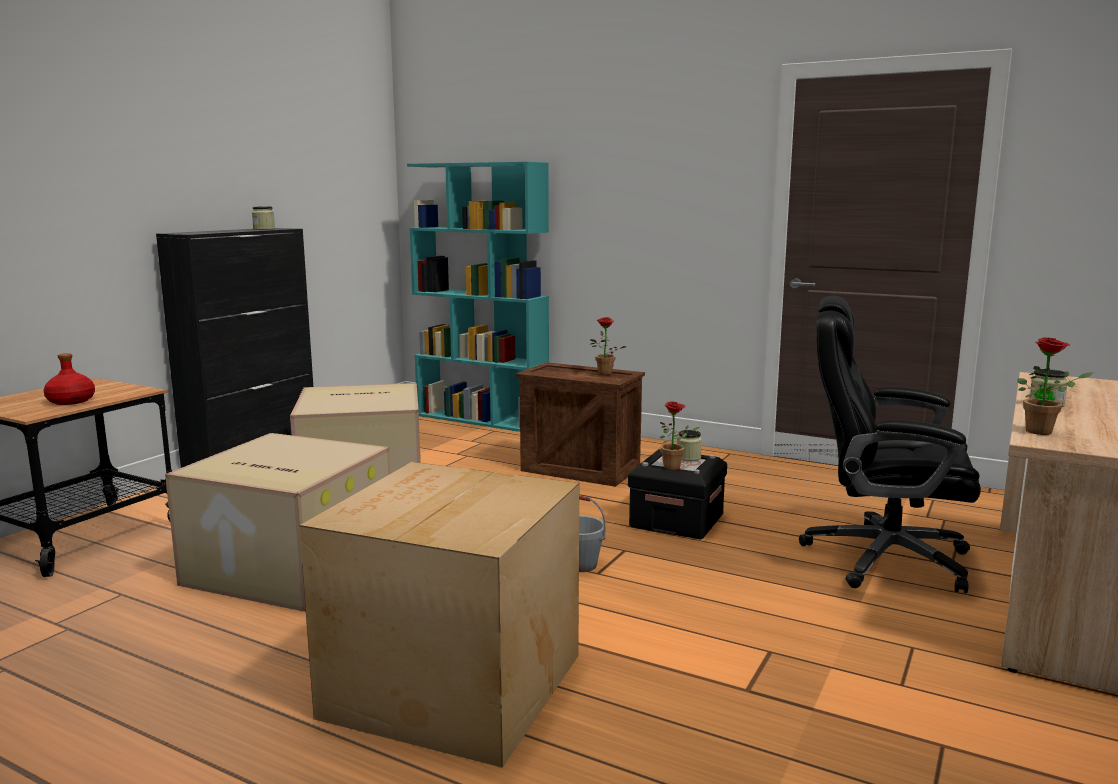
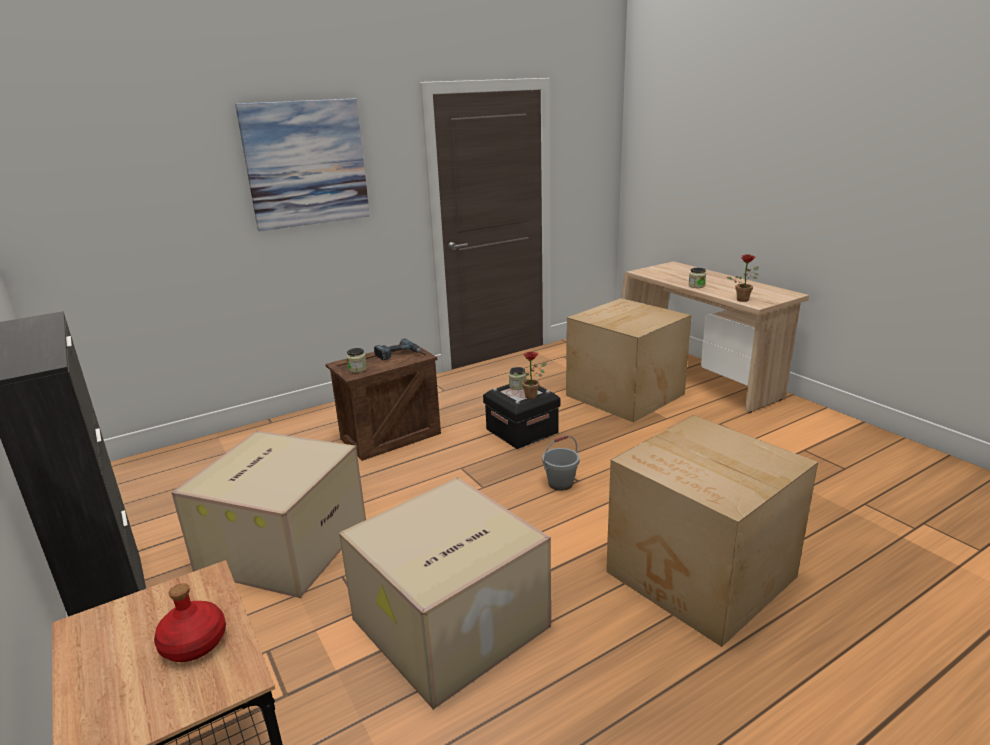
camera: 60 degrees left, 10 degrees up
(264, 229) = (41, 327): jar -> jar (357, 369)
(483, 419) = (204, 445): turquoise bookcase -> none
(604, 374) = (398, 354): potted plant -> power drill
(630, 157) = (306, 164): none -> picture
(882, 558) = (623, 395): black office chair -> cardboard box

